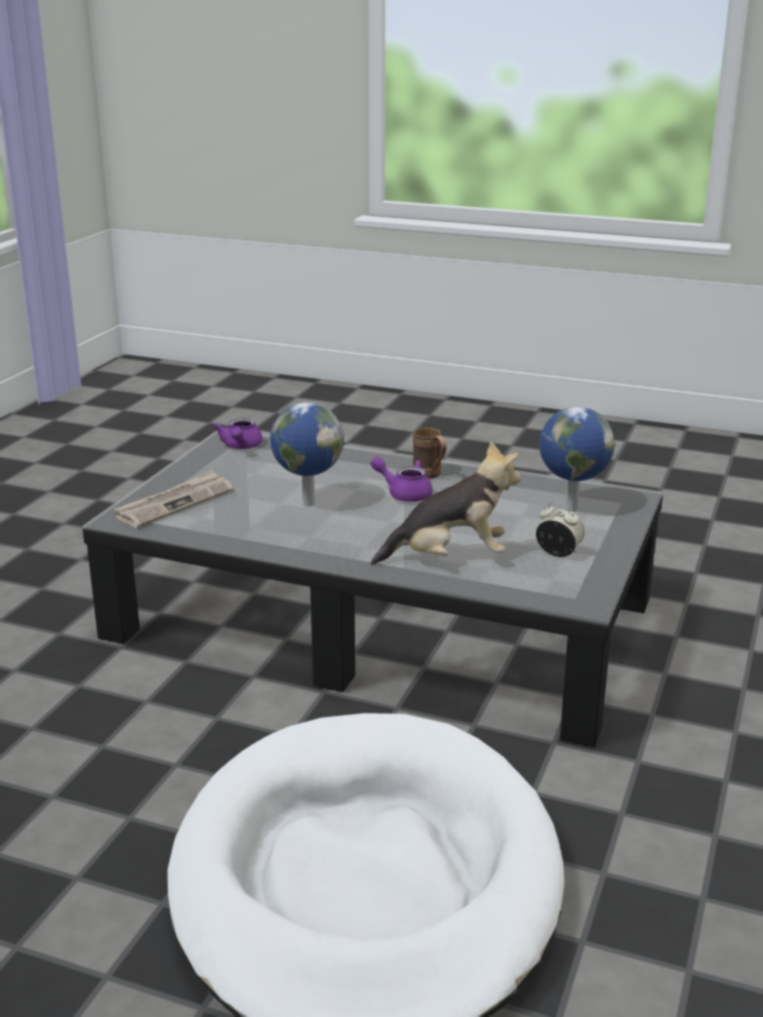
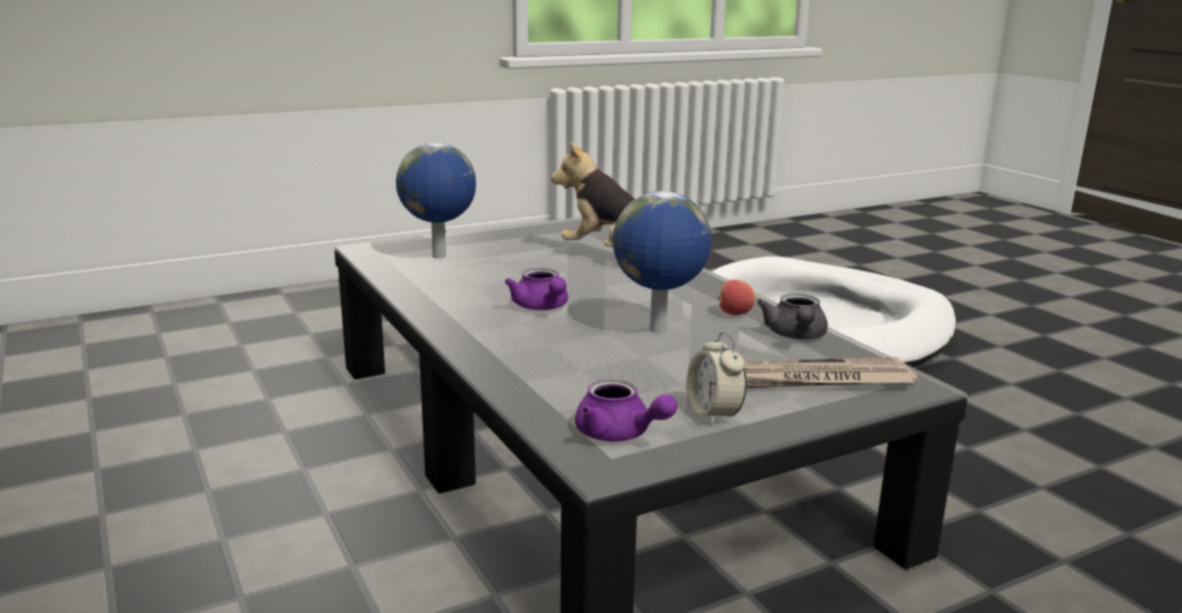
camera: 140 degrees left, 5 degrees down
(217, 529) = (795, 336): none -> grey teapot
(240, 447) = (619, 434): purple teapot -> purple teapot turned 90 degrees clockwise
(279, 534) = (734, 314): none -> apple
(430, 476) = (476, 314): brown mug -> none
(558, 553) = (531, 240): alarm clock -> alarm clock (713, 414)

